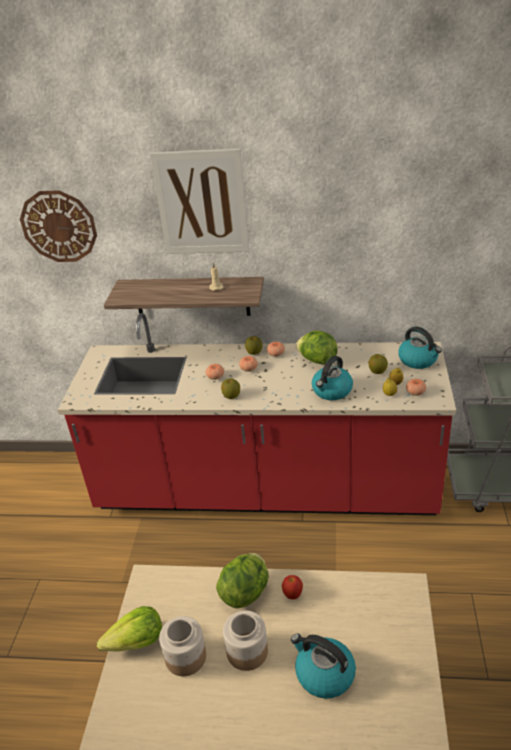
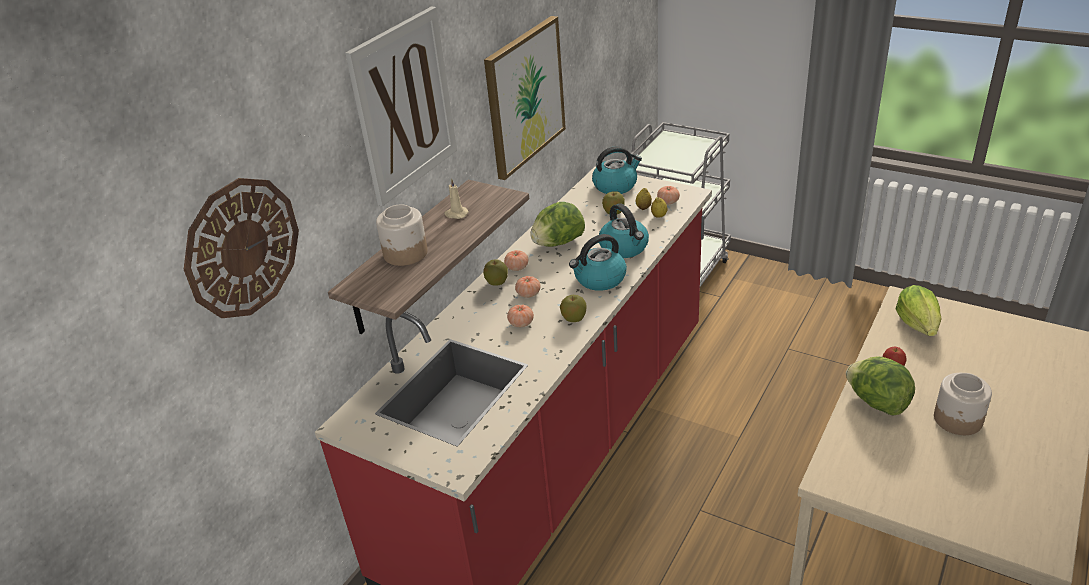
camera: 65 degrees left, 0 degrees up
(136, 642) = (926, 505): lettuce -> lettuce (918, 324)
(185, 657) = (956, 468): jar -> jar (405, 254)
(324, 674) = (995, 375): kettle -> kettle (599, 279)
(348, 247) = (524, 96): none -> picture

